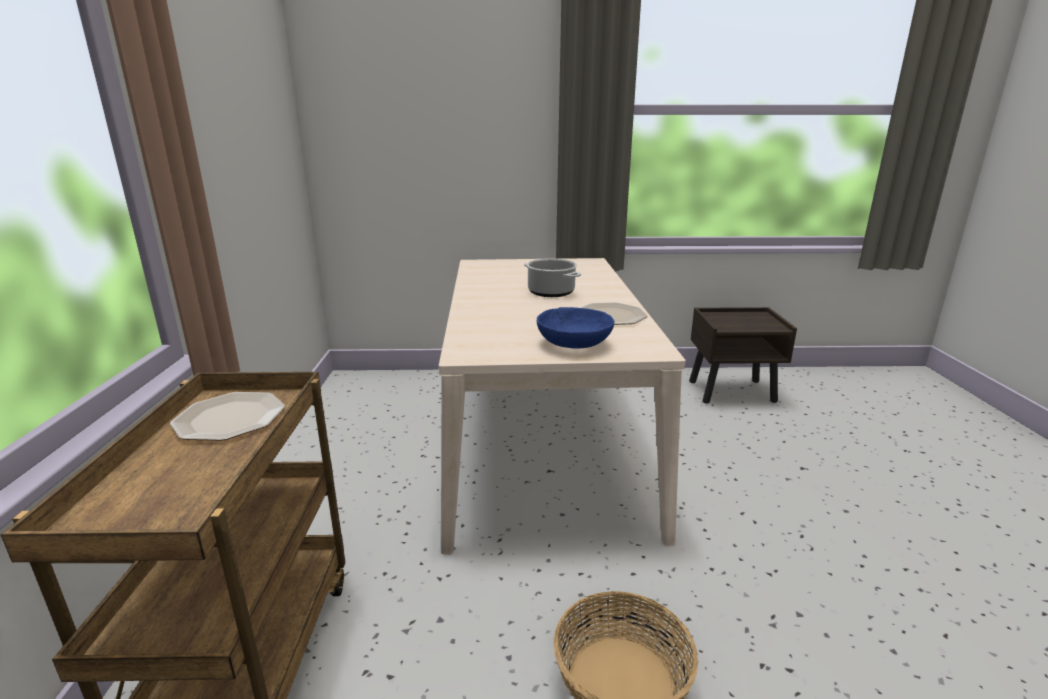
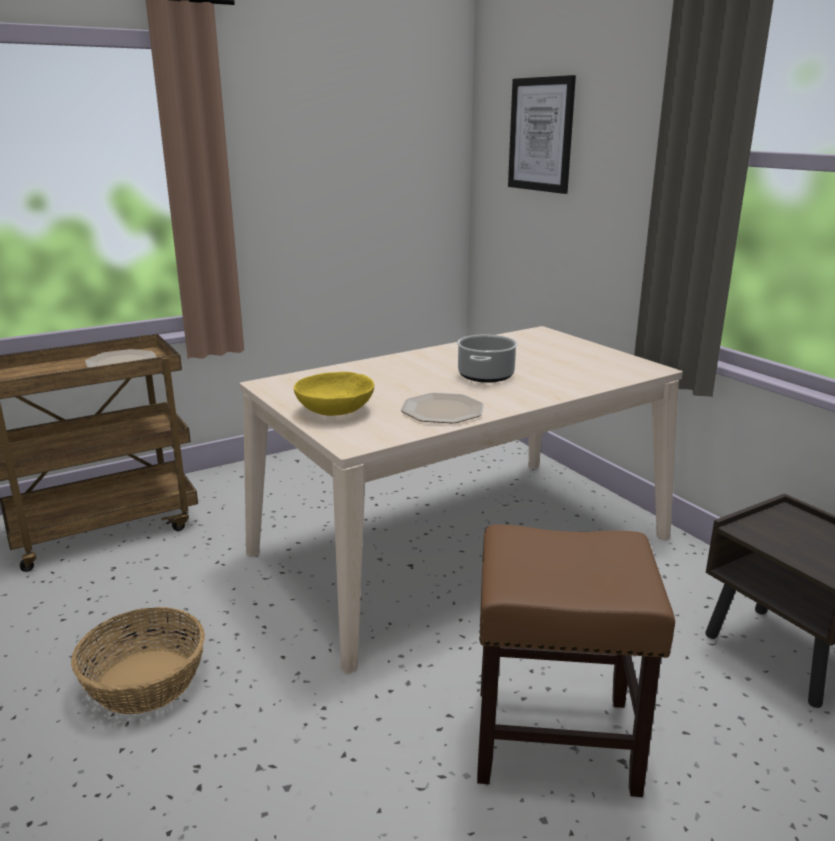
camera: 60 degrees right, 0 degrees up
(405, 98) = (541, 135): none -> picture
(574, 344) = (334, 411): blue bowl -> yellow bowl
(778, 481) = (557, 739): none -> brown stool

